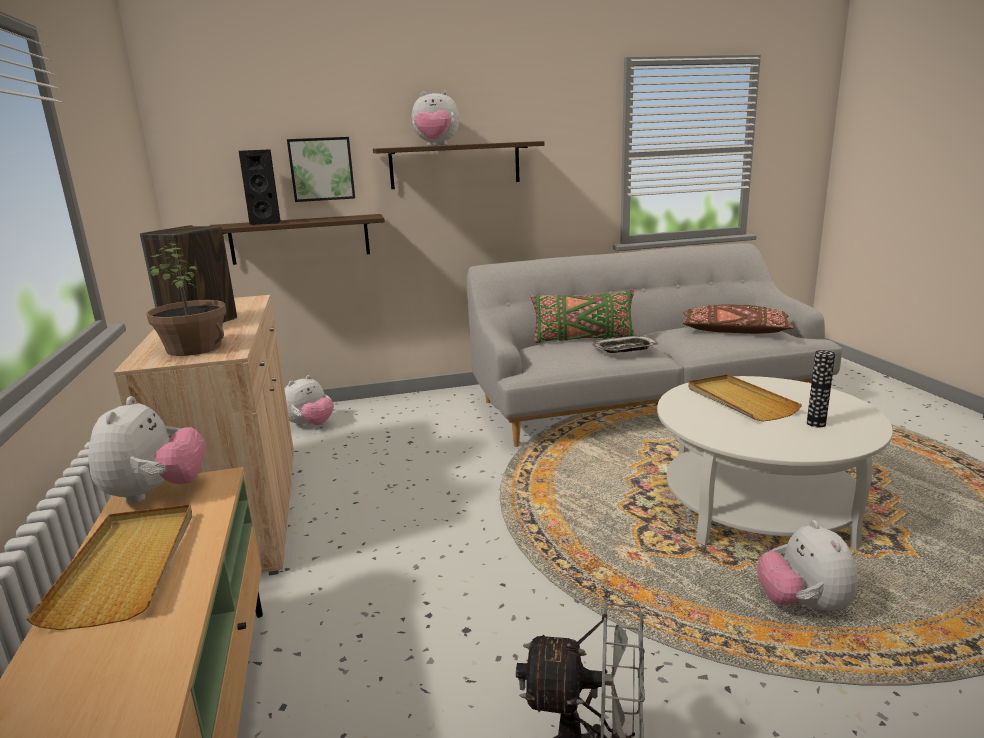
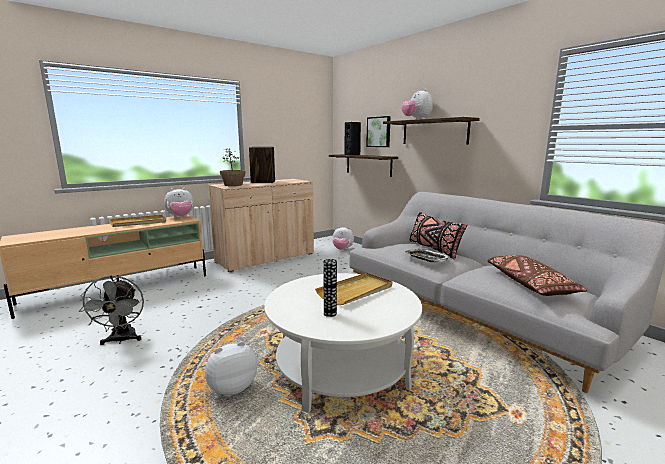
camera: 65 degrees right, 5 degrees down
(583, 339) = (434, 249): green pillow -> black pillow

